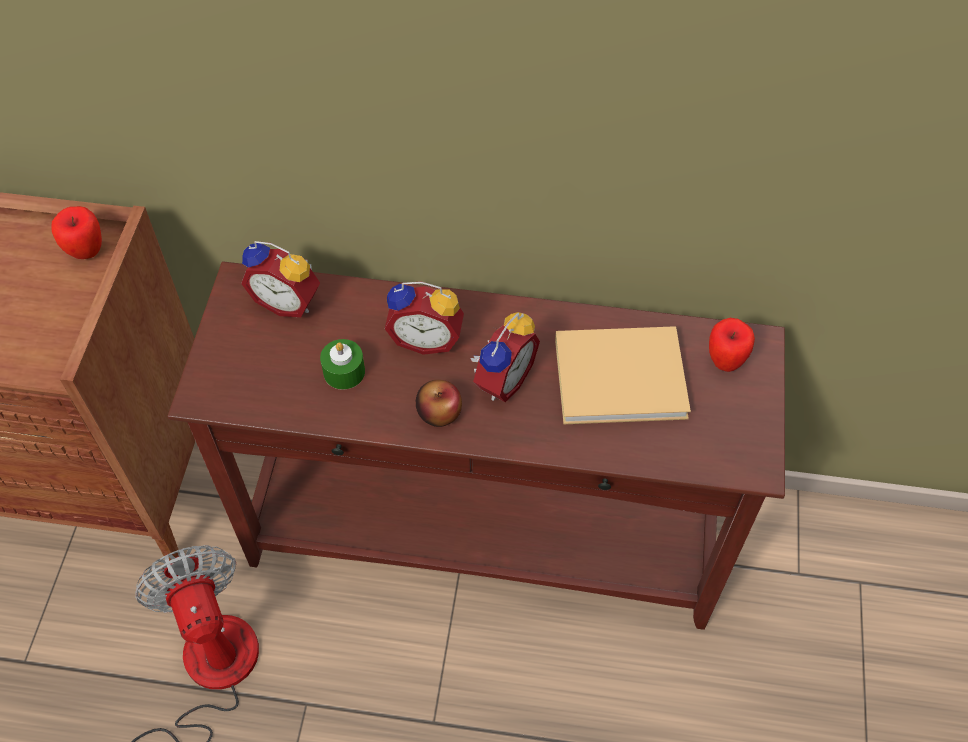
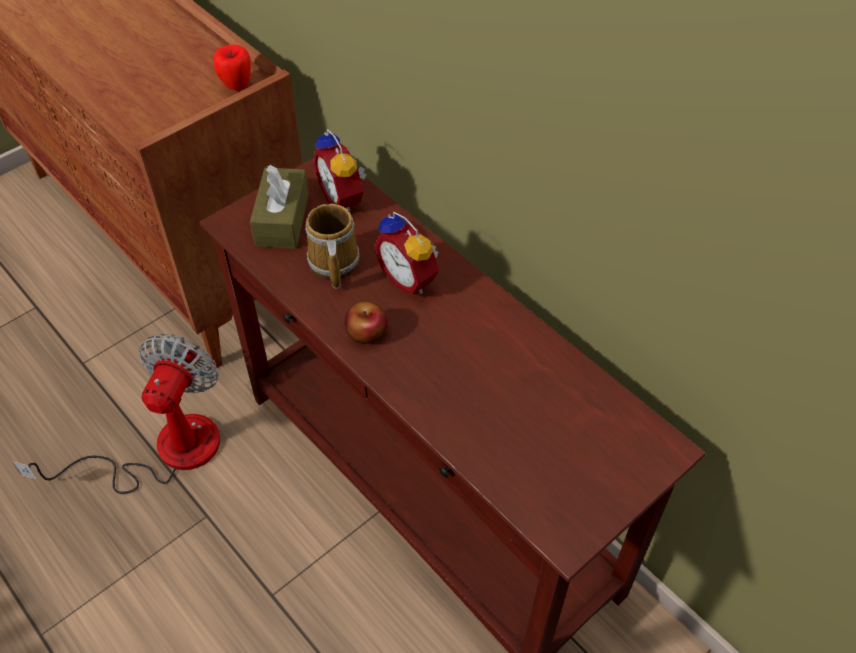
camera: 40 degrees right, 5 degrees down
(250, 360) = (282, 219): none -> brown tissue box
(344, 371) = (332, 264): green candle -> mug
(501, 379) = (433, 340): alarm clock -> none
(624, 378) = (527, 400): beige book -> none
(724, 362) = (623, 444): apple -> none

